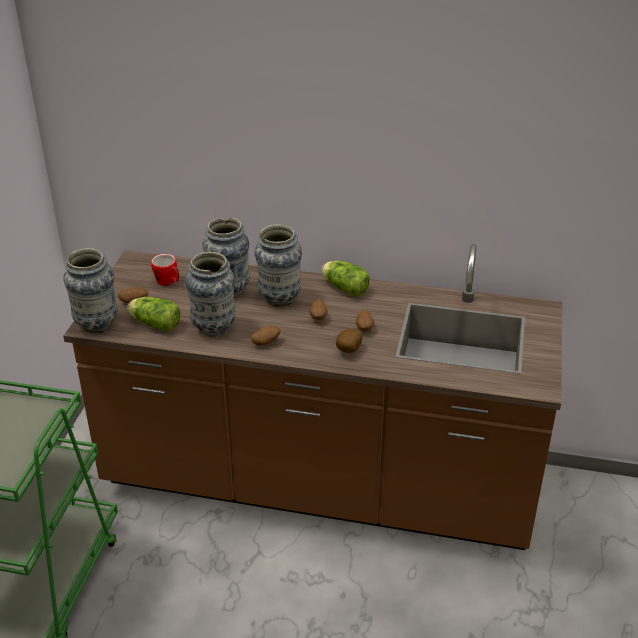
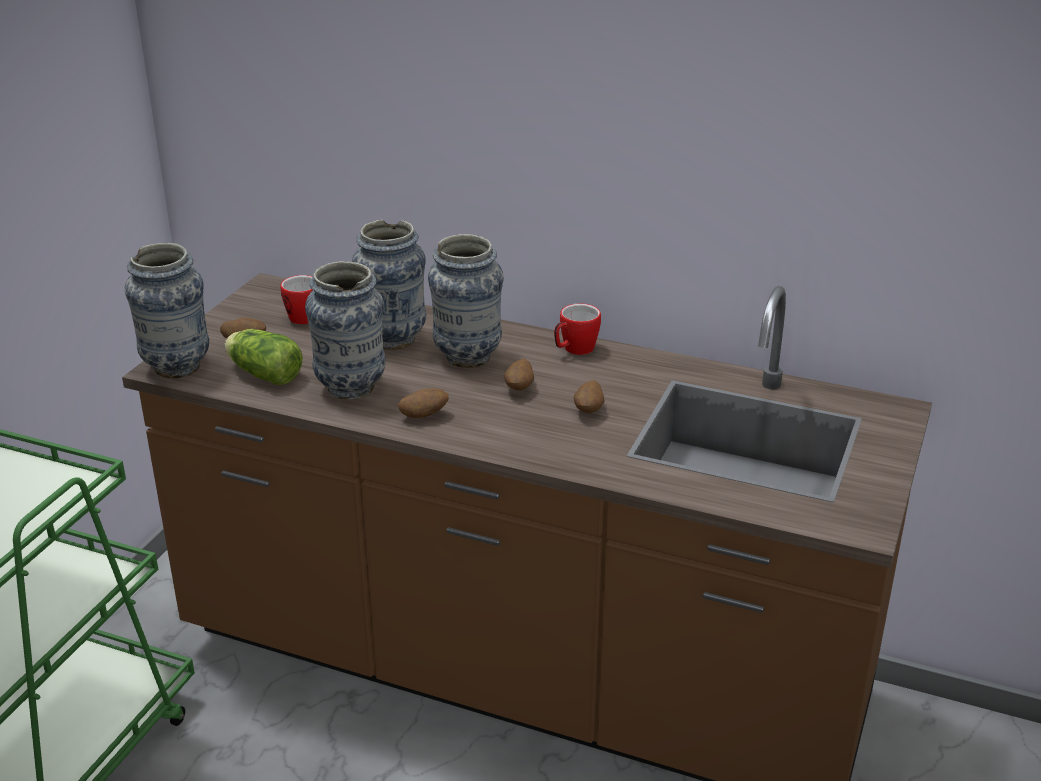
camera: 10 degrees right, 5 degrees down
(344, 287) = (574, 350): lettuce -> mug
(347, 351) = (551, 440): potato -> none

